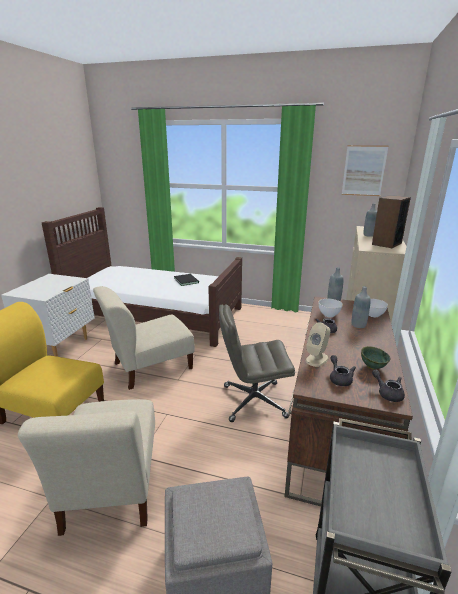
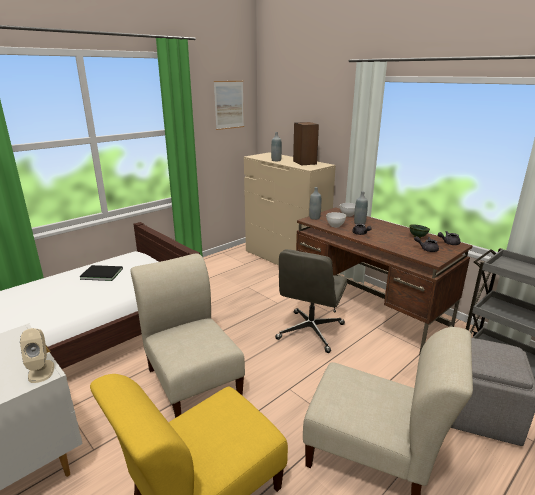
camera: 60 degrees left, 0 degrees up
(149, 367) = (192, 380): beige chair -> beige chair turned 150 degrees clockwise
(317, 359) = (398, 248): beige speaker -> beige speaker (41, 371)

